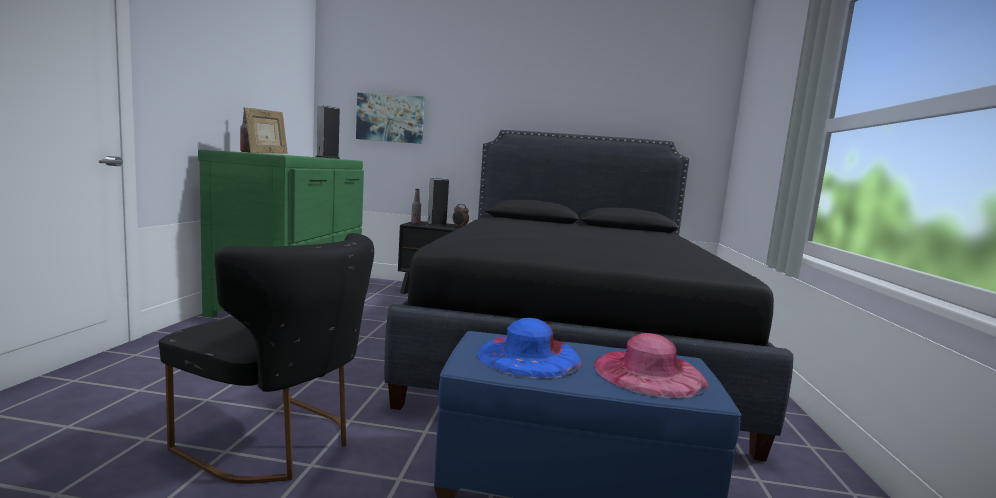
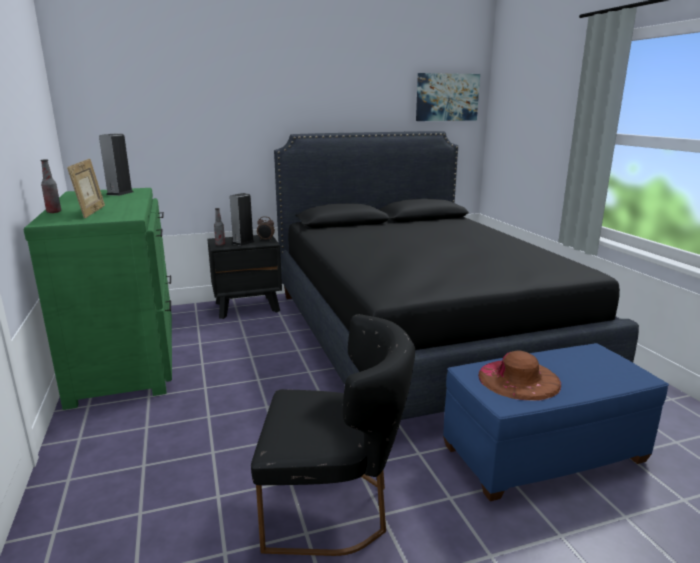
camera: 25 degrees left, 10 degrees up
(390, 118) = (160, 130): picture -> picture (447, 97)
(529, 356) = (518, 379): blue hat -> brown hat
(649, 373) = (594, 368): pink hat -> none

